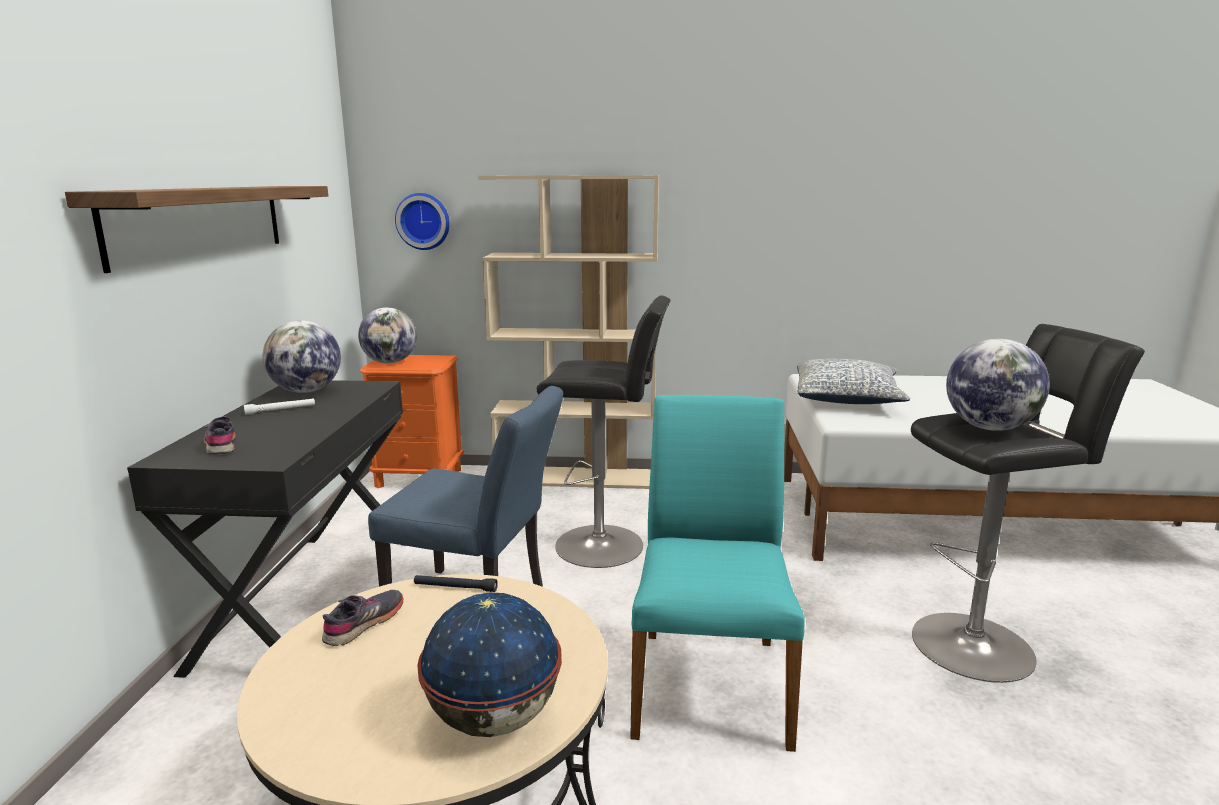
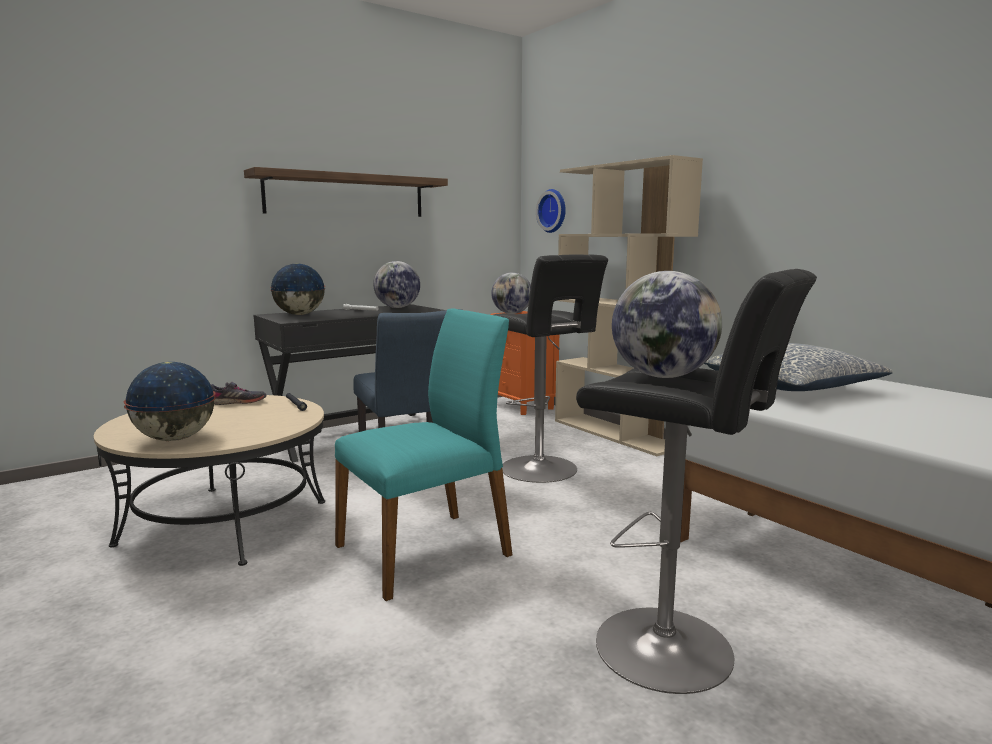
camera: 50 degrees right, 5 degrees down
(221, 444) = (299, 314): grey shoe -> globe

